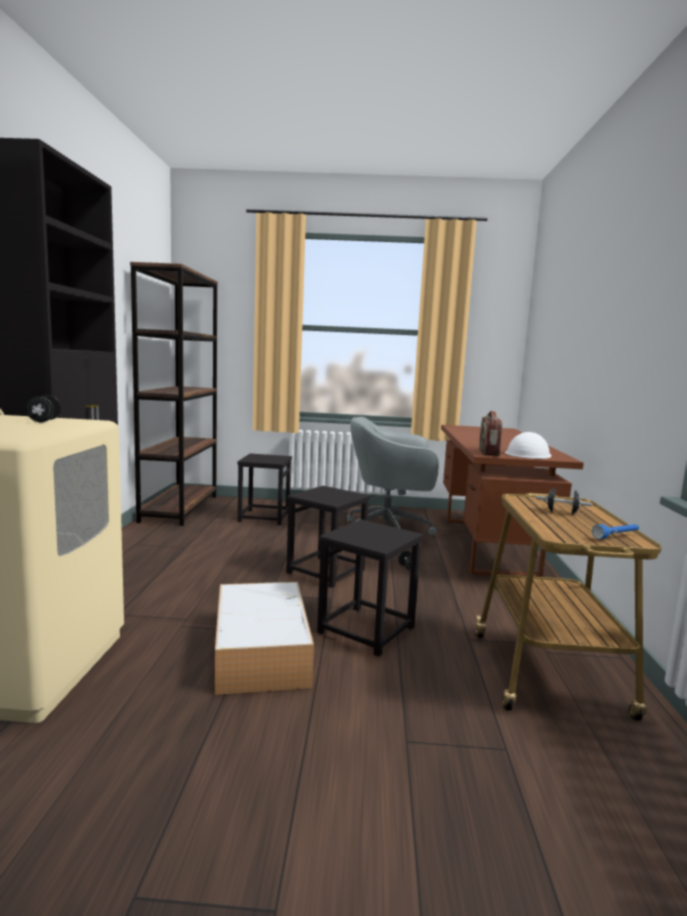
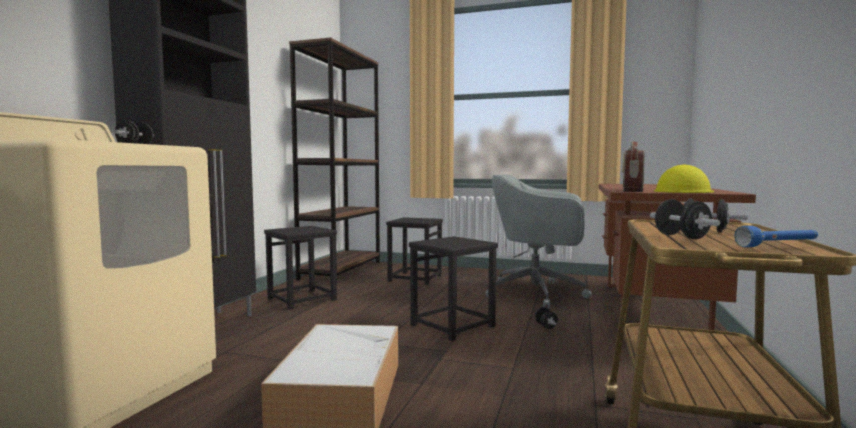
camera: 15 degrees right, 5 degrees down
(367, 630) = (470, 384): black stool -> black stool (302, 299)
(528, 454) = (683, 191): white hard hat -> yellow hard hat
(554, 525) = (681, 237): none -> black dumbbell

